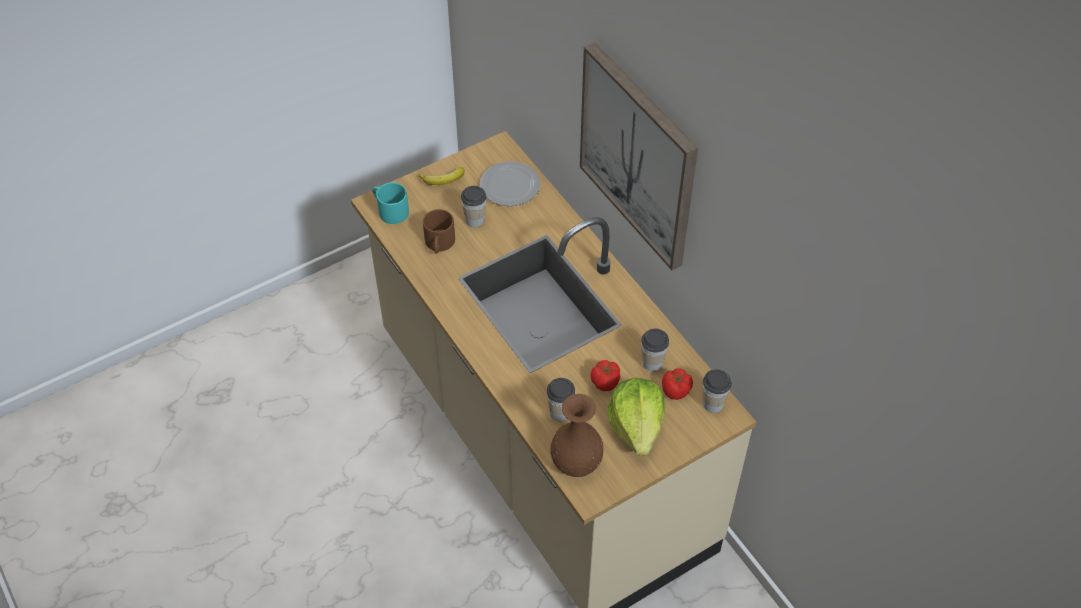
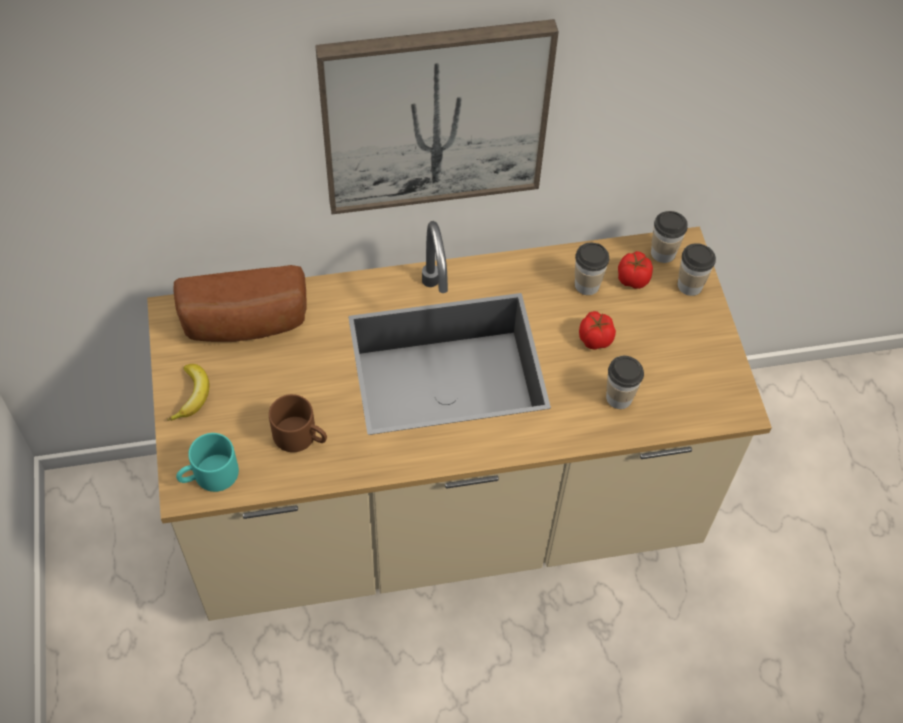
camera: 70 degrees left, 5 degrees up
(475, 220) = (281, 383): cup -> cup (690, 285)
(510, 185) = (245, 325): plate -> bread
(576, 462) = (694, 406): brown vase -> none
(637, 426) = (666, 331): lettuce -> none

